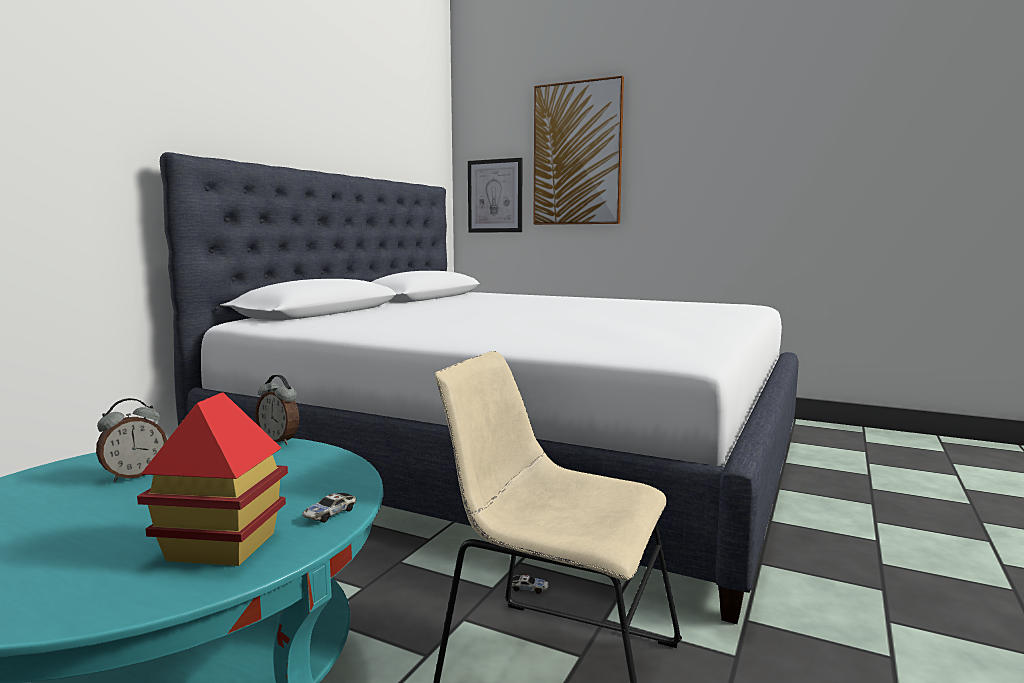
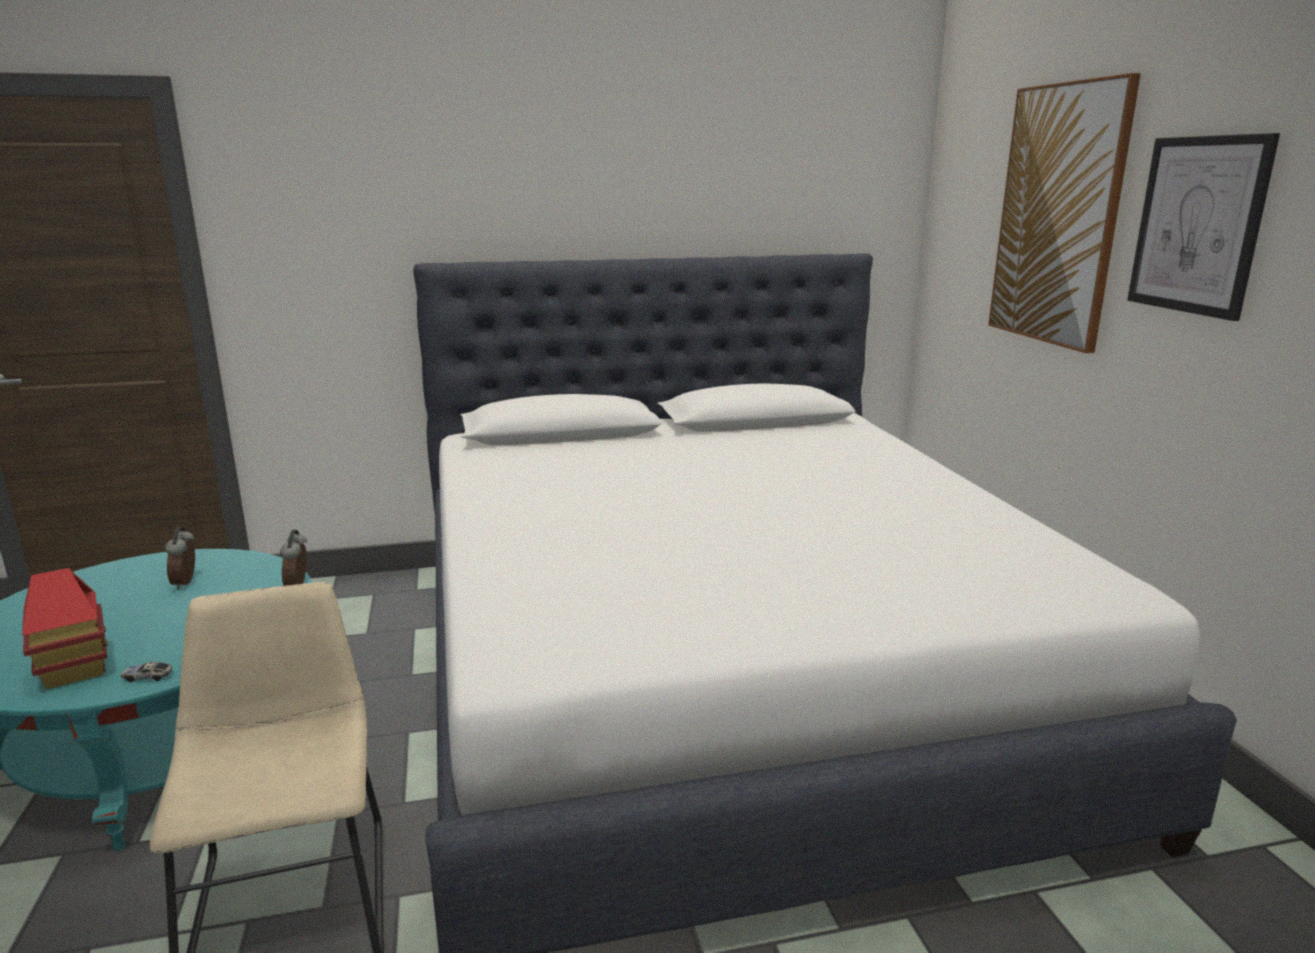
camera: 50 degrees right, 10 degrees up
(134, 475) = (187, 583): alarm clock -> alarm clock turned 75 degrees clockwise
(495, 196) = (960, 268): picture -> picture (1198, 225)
(529, 589) = (417, 824): toy car -> none

